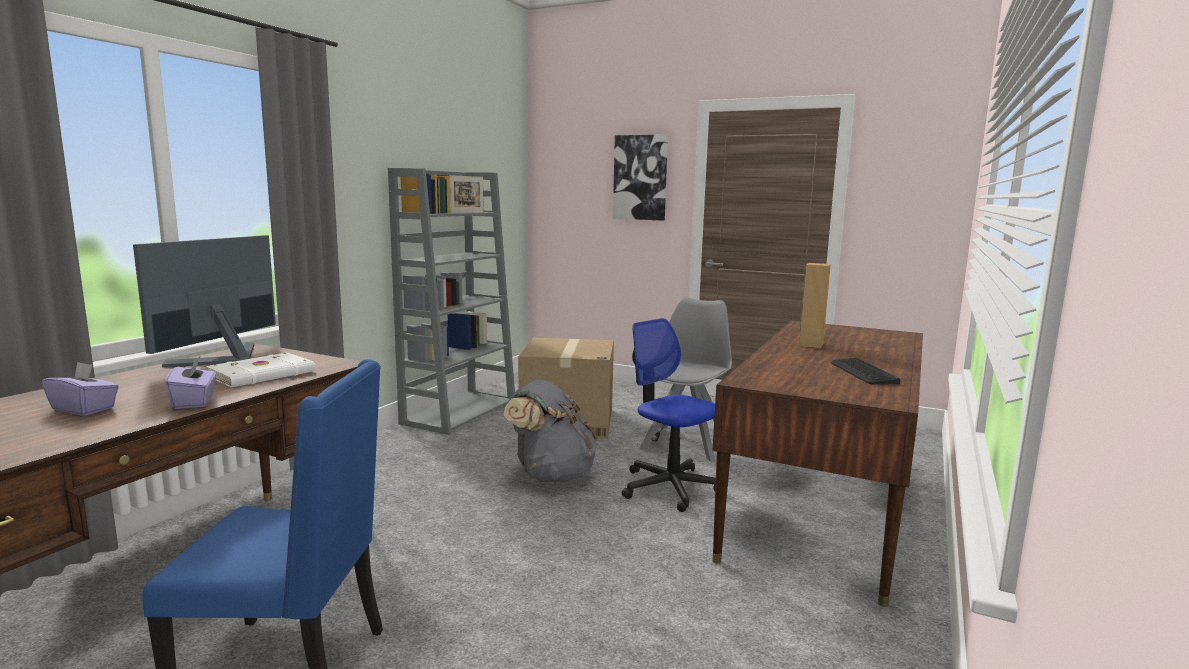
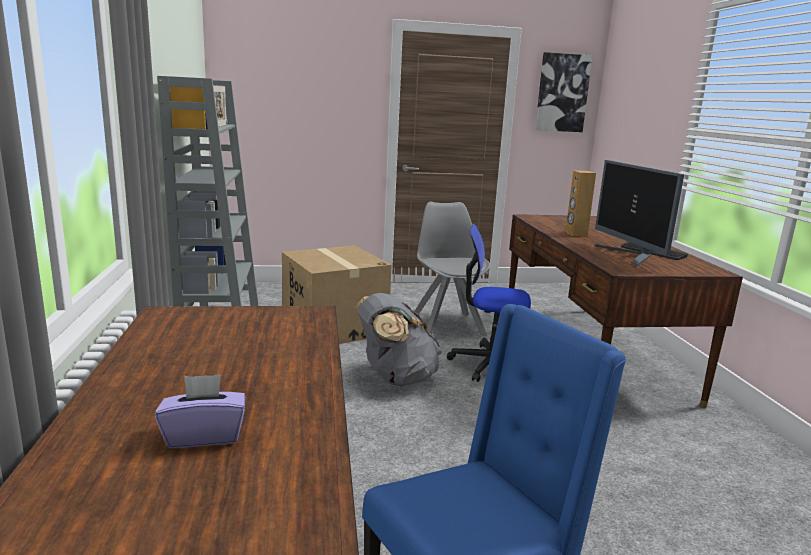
camera: 35 degrees left, 5 degrees up
(194, 401) = (303, 389): purple tissue box -> none
(224, 358) = (169, 332): monitor -> monitor (629, 256)
(263, 374) = (275, 341): white book -> none
(640, 177) = (337, 88): picture -> picture (562, 93)

